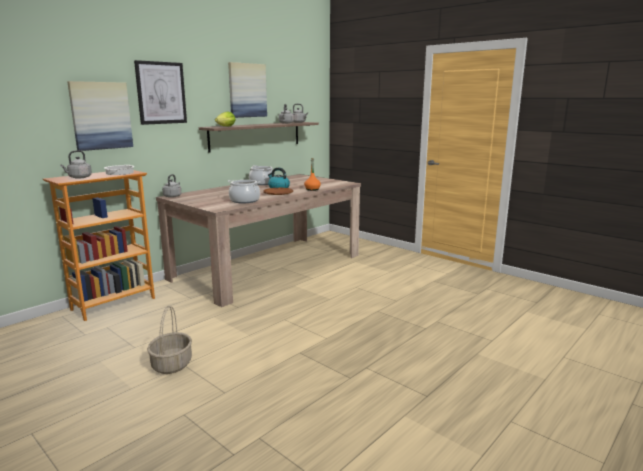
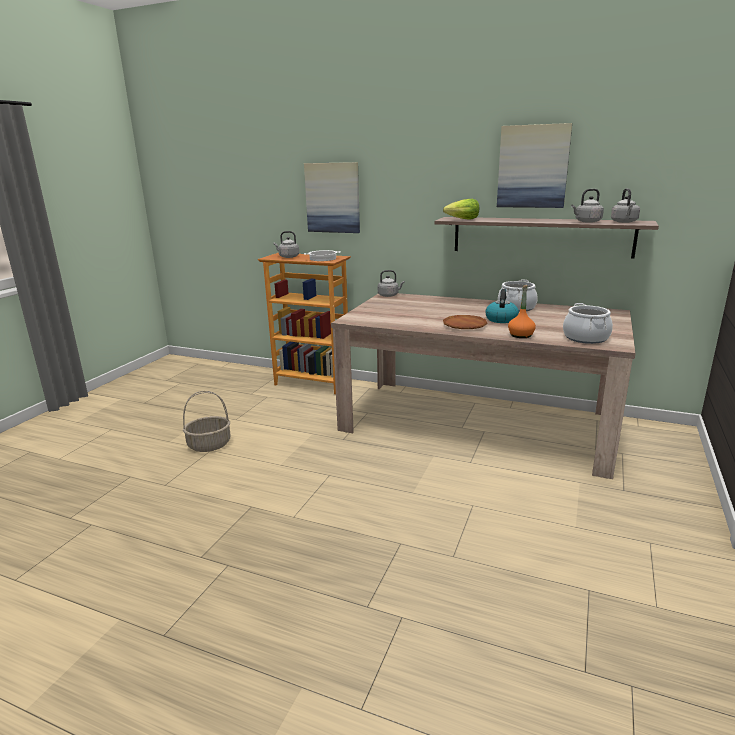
camera: 70 degrees right, 5 degrees up
(161, 93) = (398, 173): picture -> none
(244, 201) = (402, 321): cooking pot -> cooking pot (586, 338)

